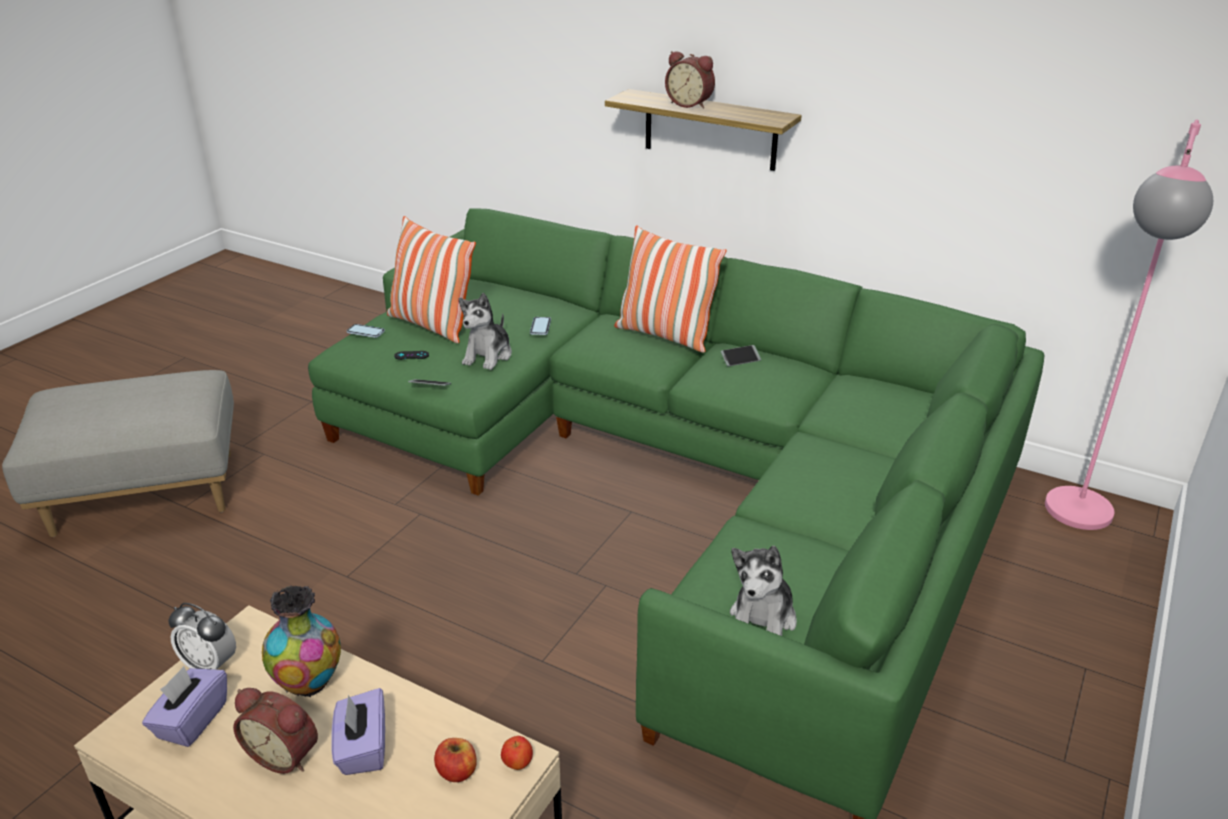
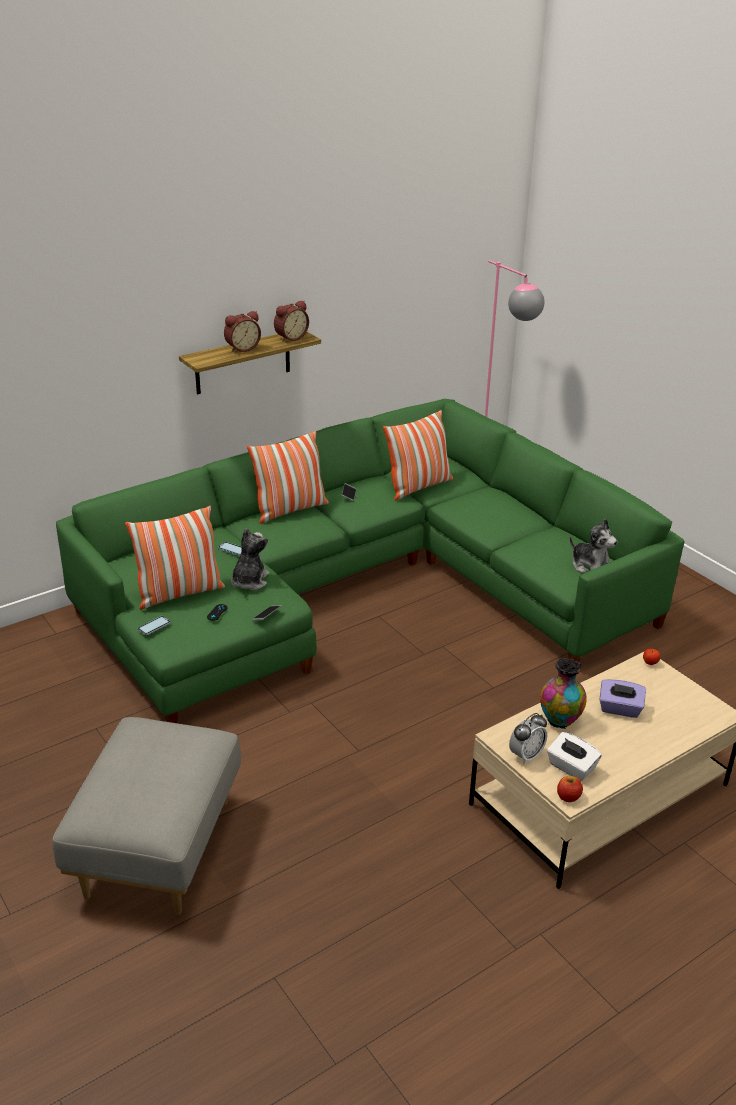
camera: 65 degrees left, 0 degrees up
(191, 721) = (571, 767): purple tissue box -> white tissue box
(285, 753) = (612, 736): alarm clock -> alarm clock (290, 337)
(457, 771) = (648, 682): apple -> apple (568, 797)
(488, 356) = (249, 581): plush toy -> plush toy turned 120 degrees counterclockwise
(828, 403) = (418, 487): none -> pillow

